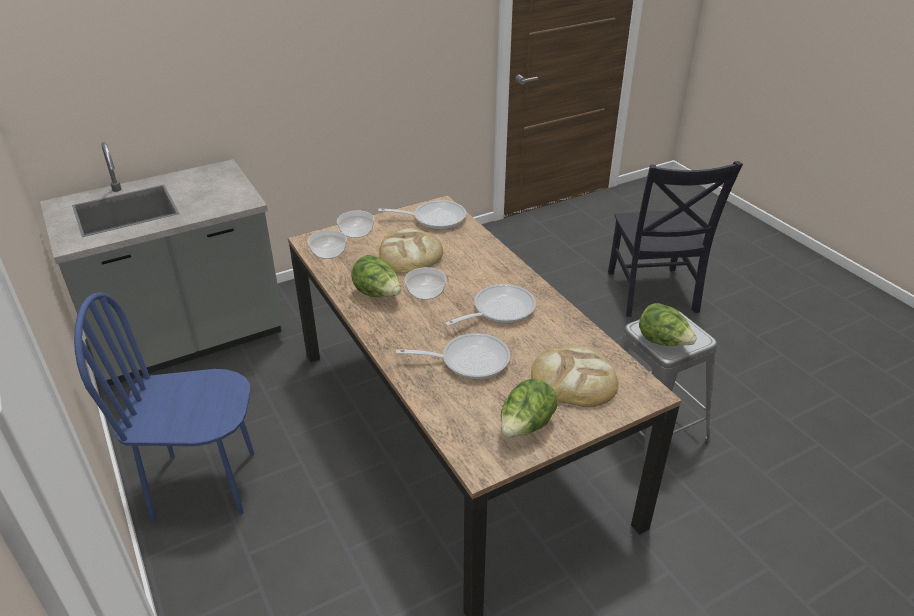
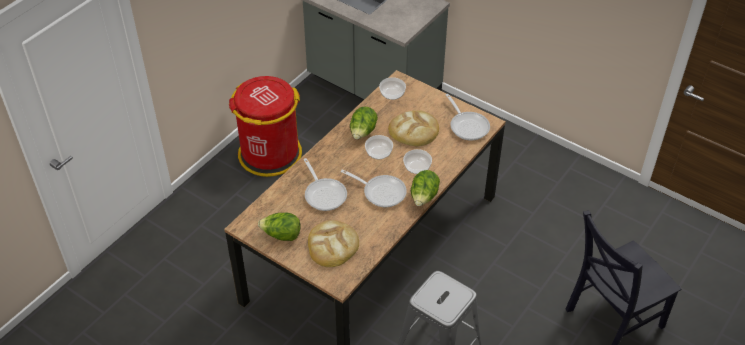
camera: 65 degrees right, 10 degrees up
(205, 484) = (269, 154): blue chair -> red trash can
(356, 232) = (423, 96): bowl -> bowl (416, 167)
(663, 342) = (430, 294): lettuce -> lettuce (424, 197)

